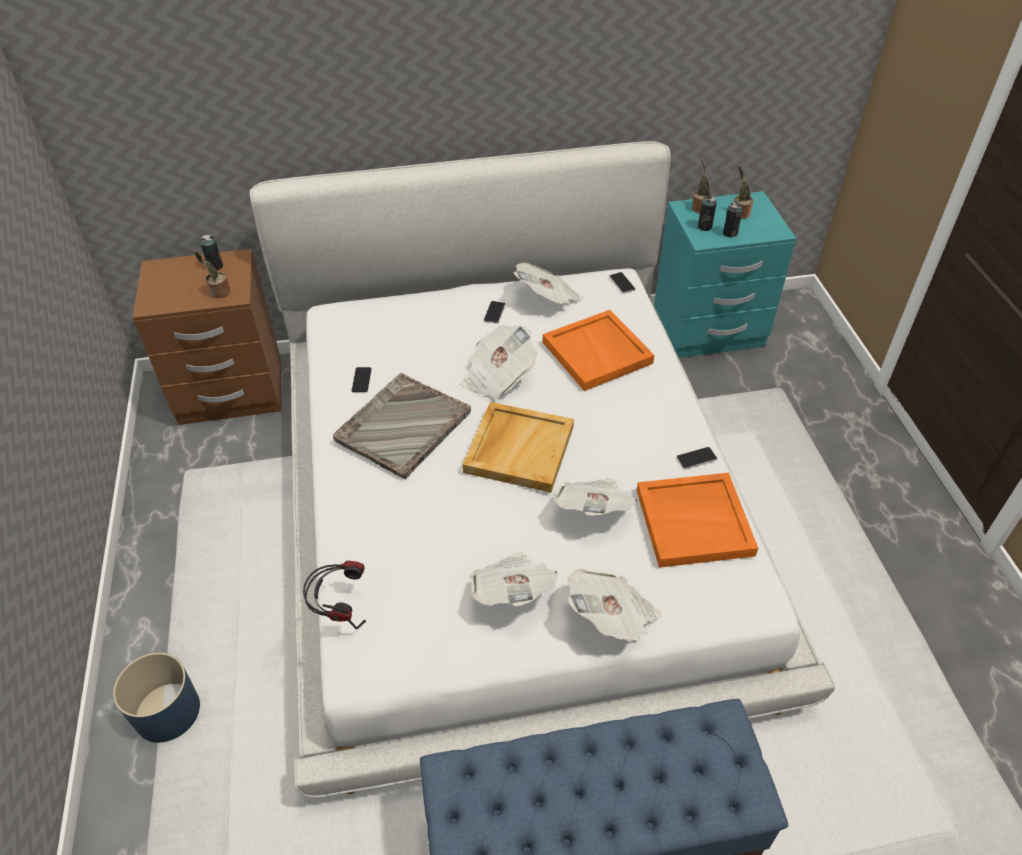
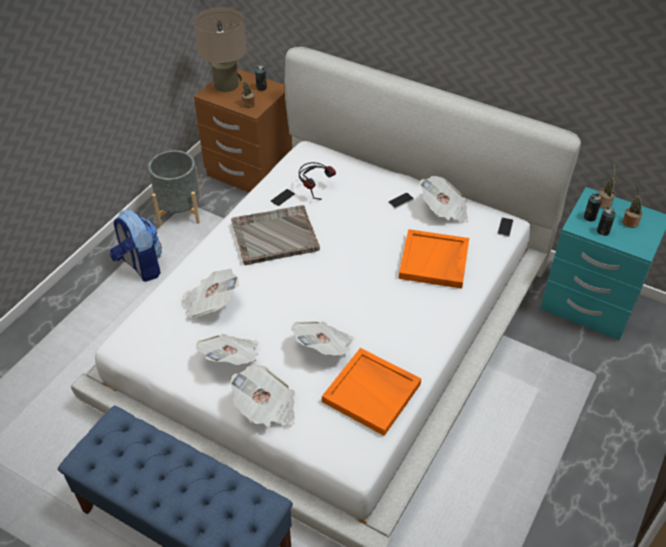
camera: 40 degrees right, 0 degrees up
(163, 284) = (226, 84): none -> beige table lamp
(167, 711) = (69, 318): blue planter -> none
(186, 486) = (180, 211): none -> grey planter
(202, 582) = (140, 266): none -> backpack
(339, 609) = (145, 308): headphones -> headphones (315, 189)
(497, 376) = (358, 240): newspaper -> newspaper (210, 303)
(518, 448) = (321, 287): beige tray -> none
(696, 458) = (419, 360): phone -> none

